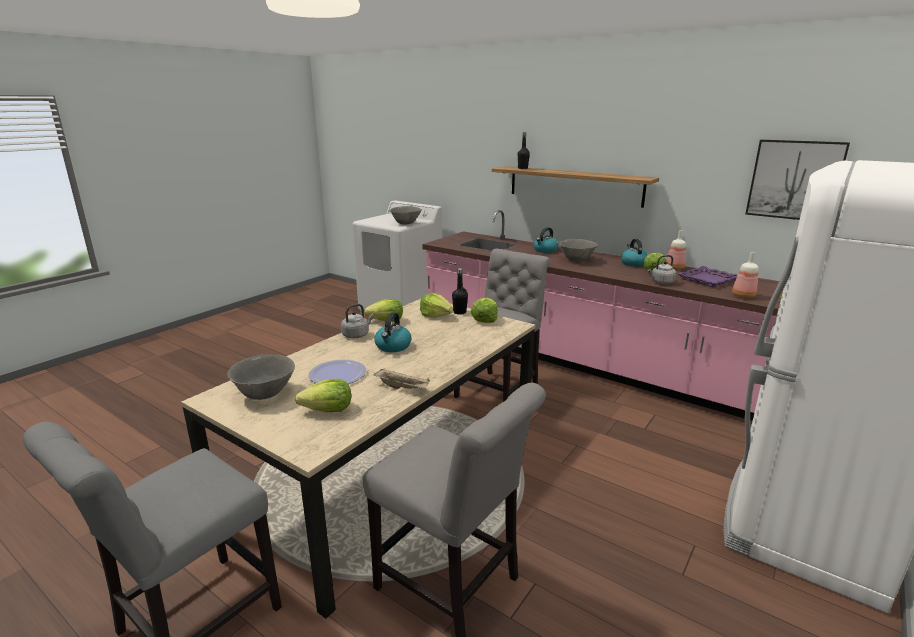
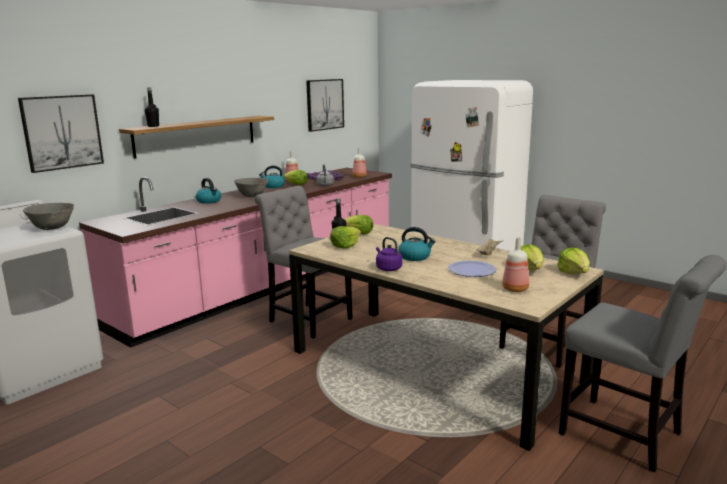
camera: 85 degrees left, 5 degrees down
(265, 394) = (514, 289): grey bowl -> bottle
(357, 335) = (388, 268): grey kettle -> purple kettle
(386, 321) = (354, 260): lettuce -> lettuce (574, 273)
(466, 161) = (62, 132): none -> picture

